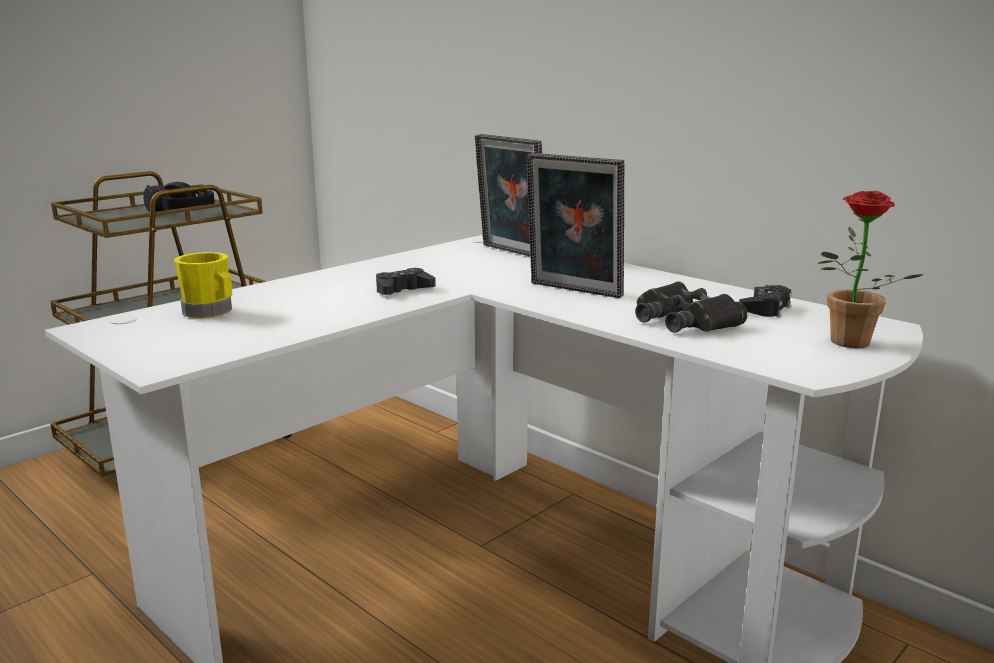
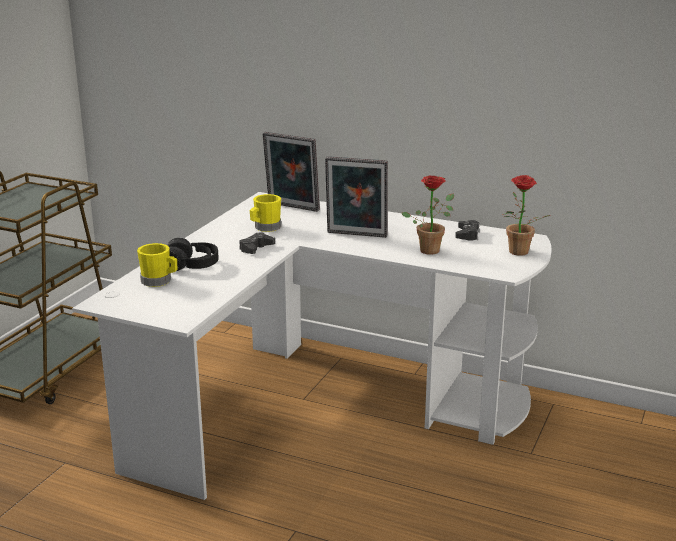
camera: 20 degrees left, 5 degrees up
(182, 212) = (39, 201): black headphones -> black headphones (191, 265)
(446, 269) = (265, 228): none -> yellow mug
(684, 321) = (431, 249): black binoculars -> potted plant

